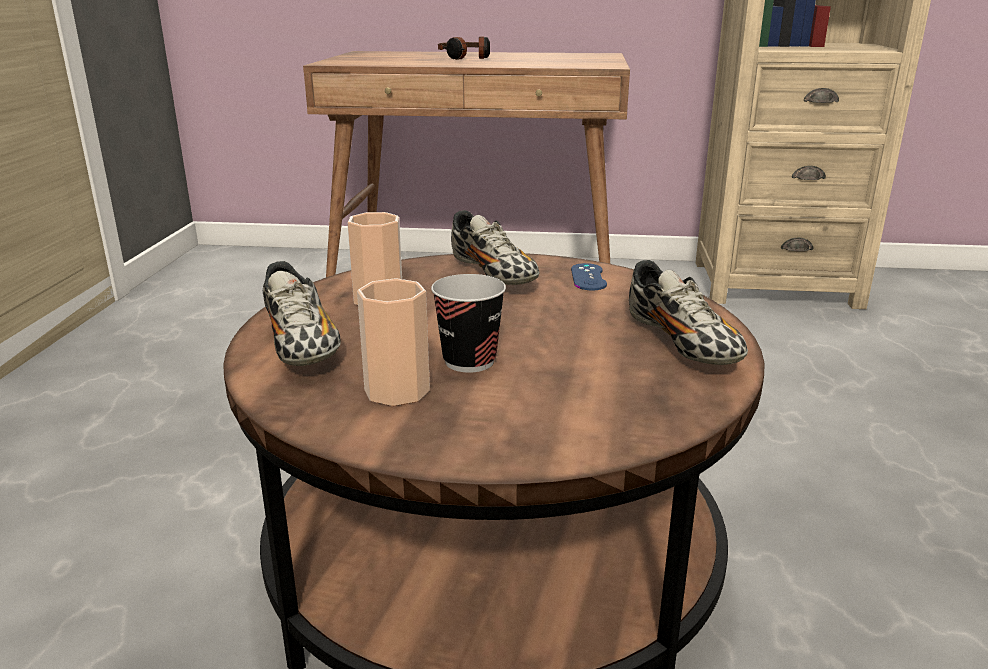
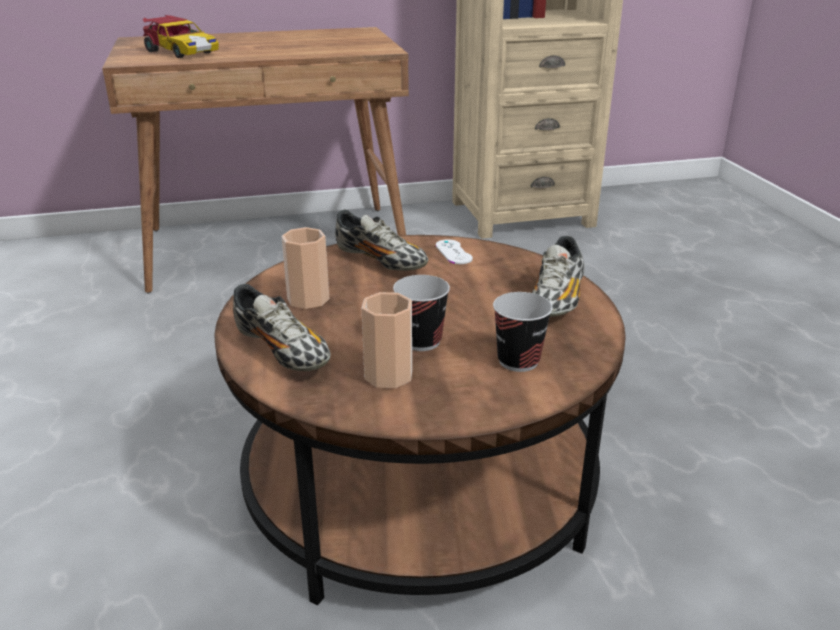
camera: 20 degrees left, 5 degrees up
(392, 60) = (181, 52): none -> toy car
(465, 58) = (246, 44): headphones -> none
(576, 404) = (518, 361): none -> cup
(588, 277) = (453, 252): blue game controller -> white game controller
(682, 345) = (556, 301): shoe -> shoe turned 60 degrees clockwise

